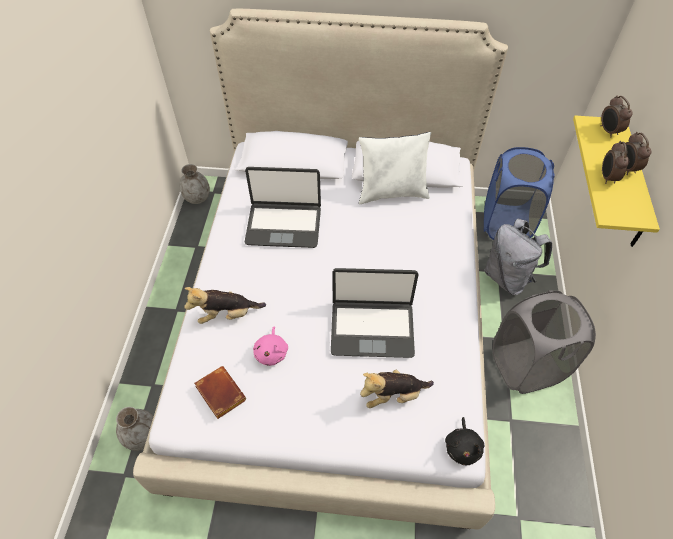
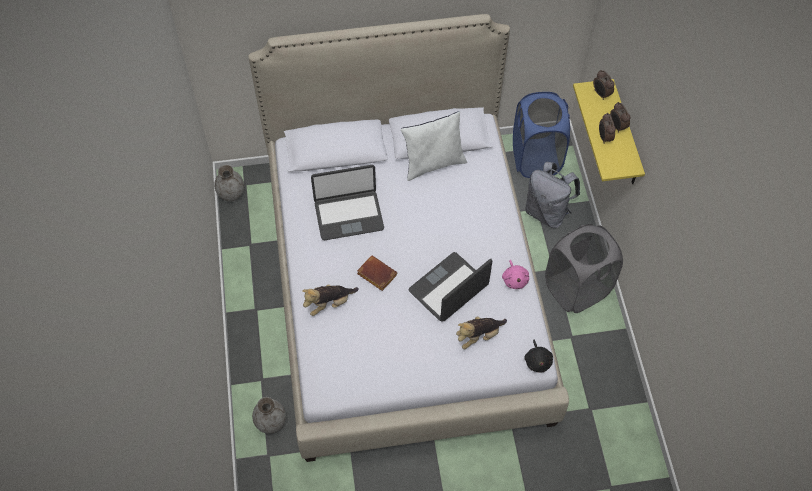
camera: 15 degrees left, 5 degrees up
(219, 393) = (347, 366): brown book -> brown book (375, 275)
(272, 352) = (376, 325): pink plush toy -> pink plush toy (515, 279)
(372, 328) = (449, 288): laptop -> laptop turned 150 degrees clockwise

